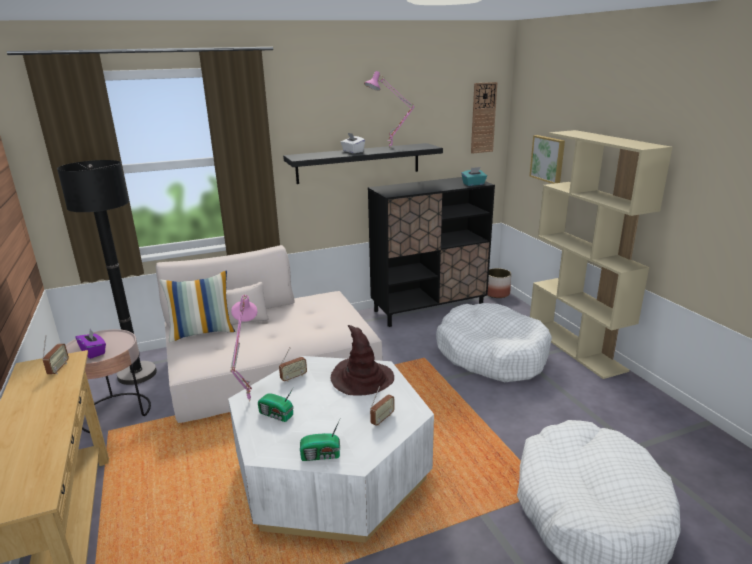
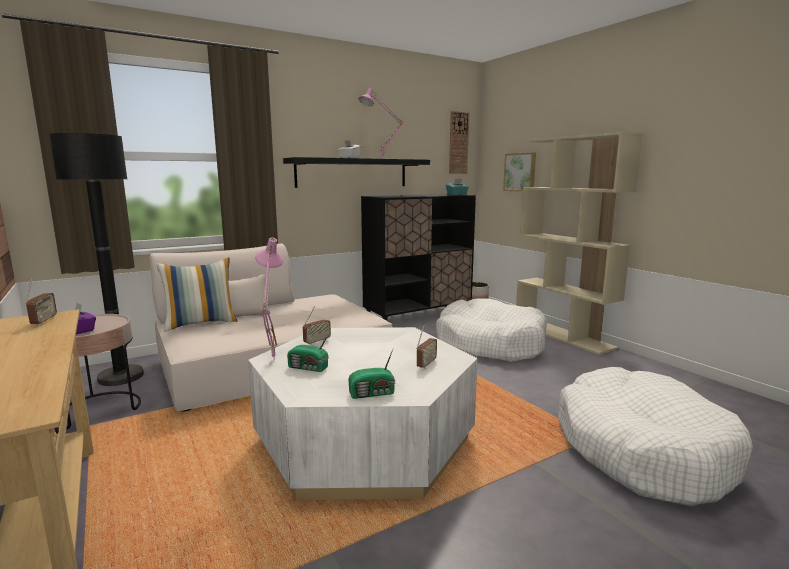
camera: 10 degrees left, 10 degrees down
(362, 379) = (390, 339): brown hat -> none

